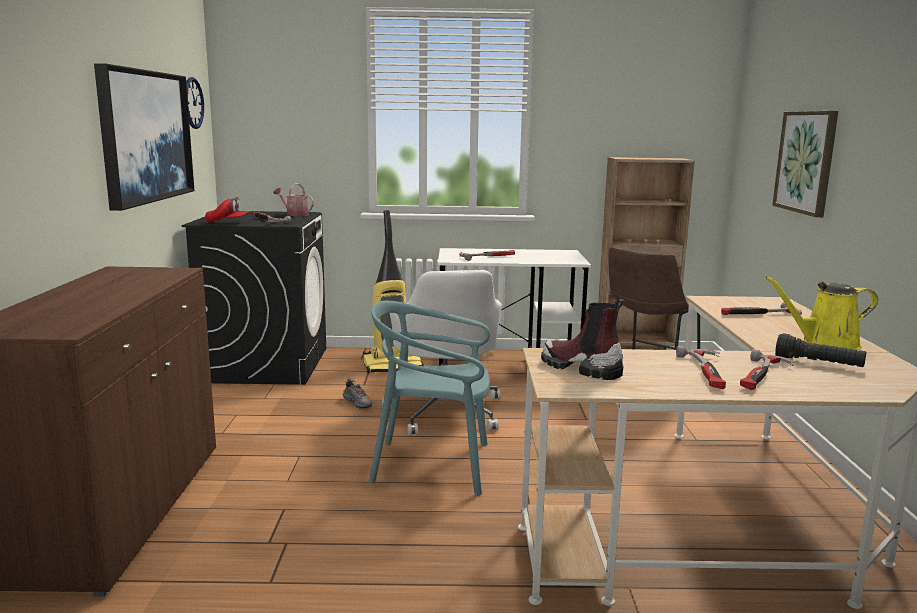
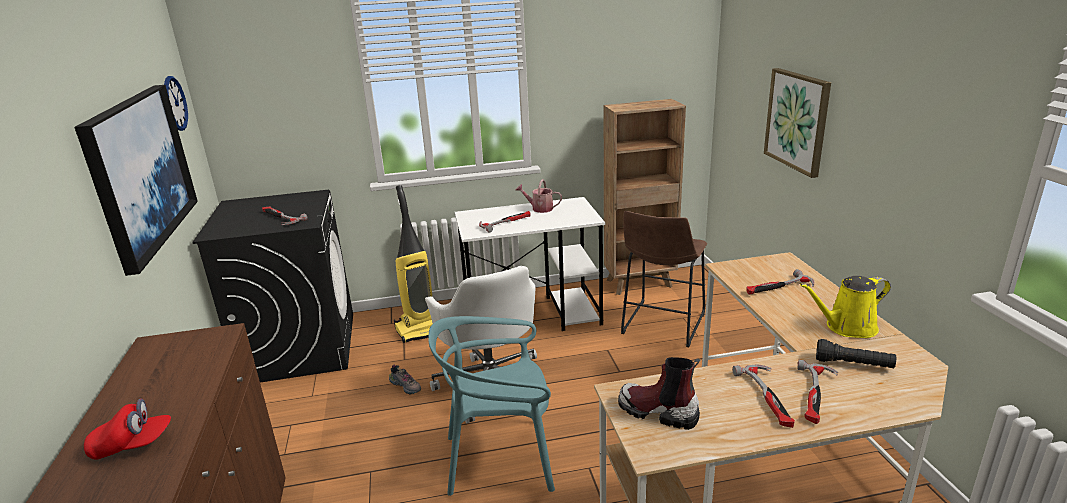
camera: 10 degrees left, 10 degrees up
(228, 223) = (241, 229): red cap -> red cap (133, 445)
(294, 214) = (304, 199): watering can -> watering can (539, 208)

